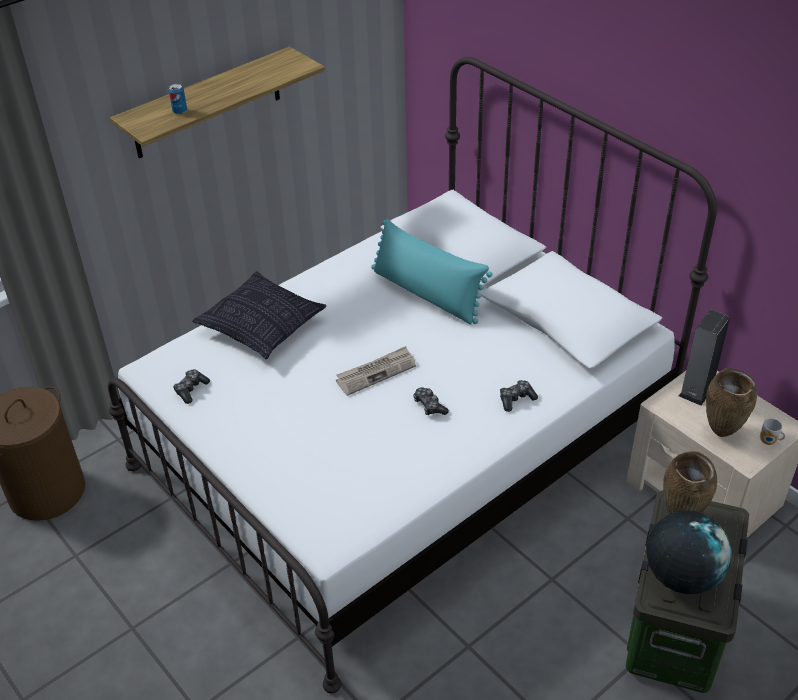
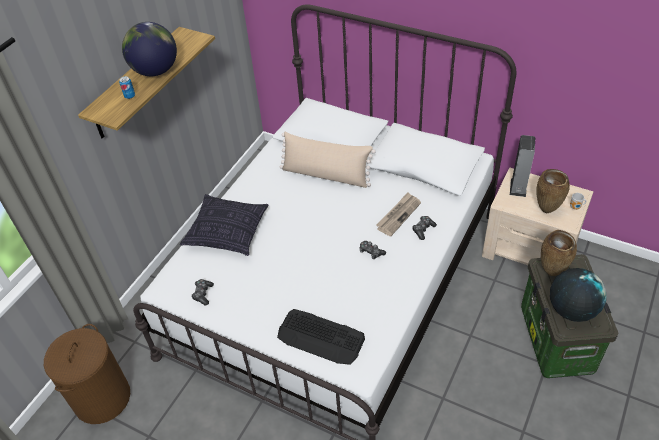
camera: 20 degrees left, 5 degrees up
(227, 90) = (155, 71): none -> globe
(304, 488) = (321, 337): none -> keyboard
(376, 372) = (323, 240): newspaper -> newspaper (398, 215)
(427, 293) = (326, 175): turquoise pillow -> beige pillow

